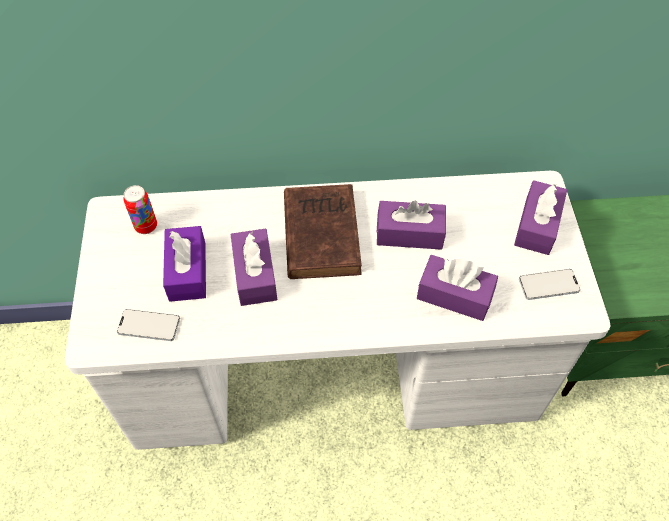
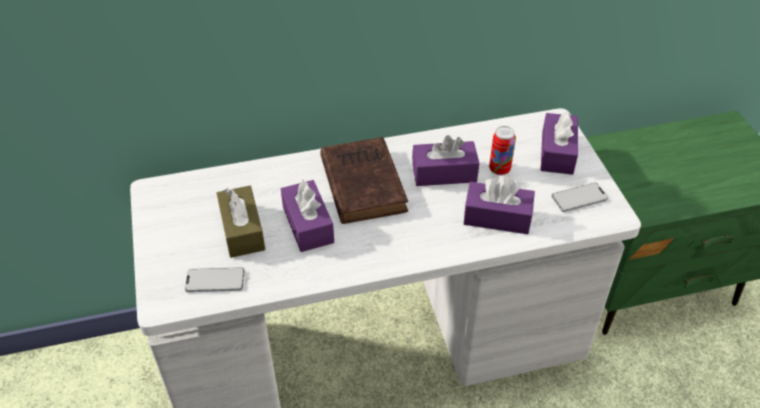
camera: 10 degrees left, 10 degrees down
(146, 226) = (193, 198): can -> can (499, 169)
(187, 271) = (242, 230): purple tissue box -> brown tissue box

